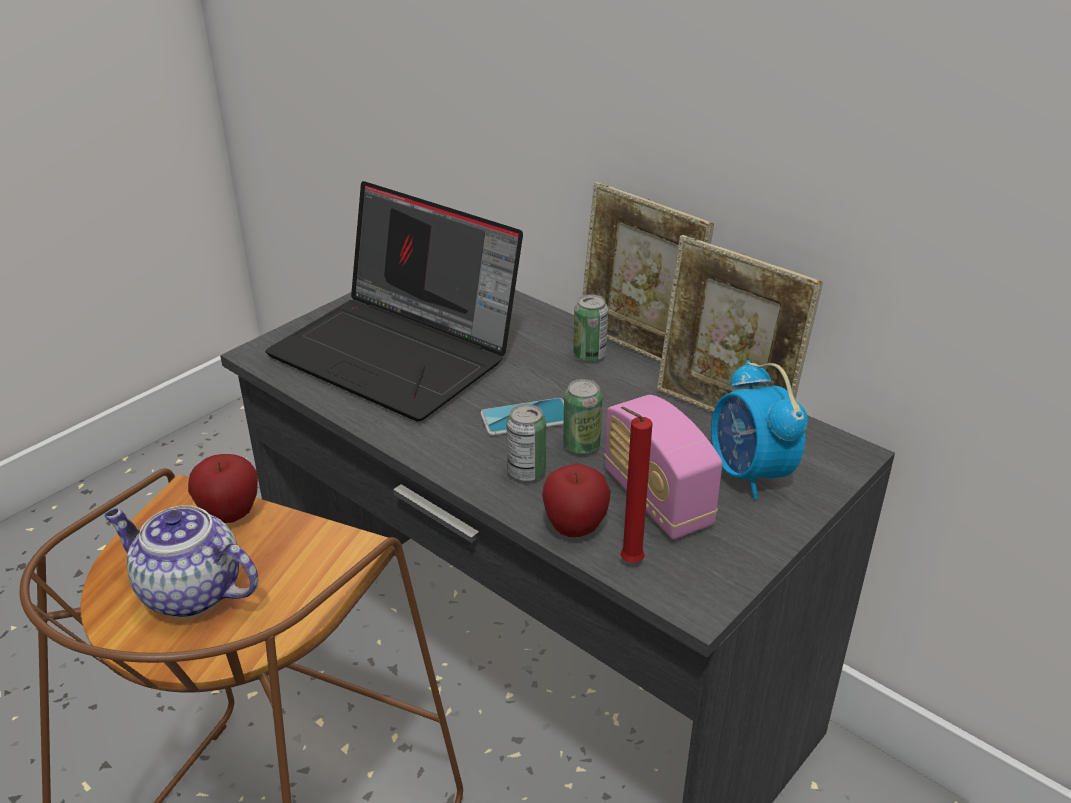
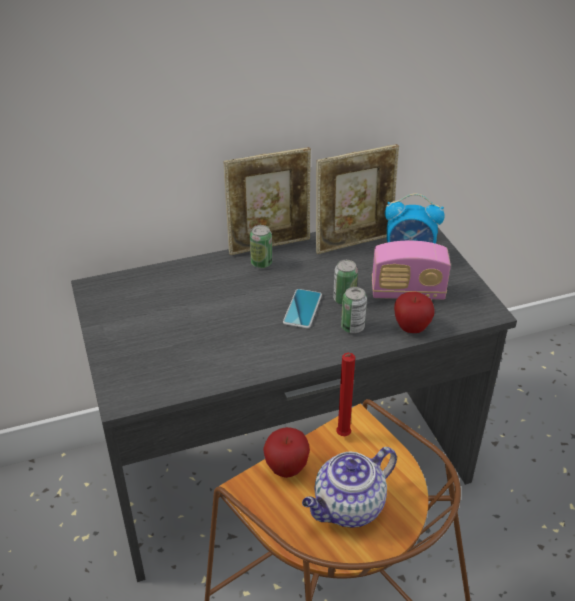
camera: 60 degrees left, 5 degrees up
(400, 353) = (186, 335): laptop -> none
(627, 562) = (448, 321): red candle -> red candle (342, 436)

